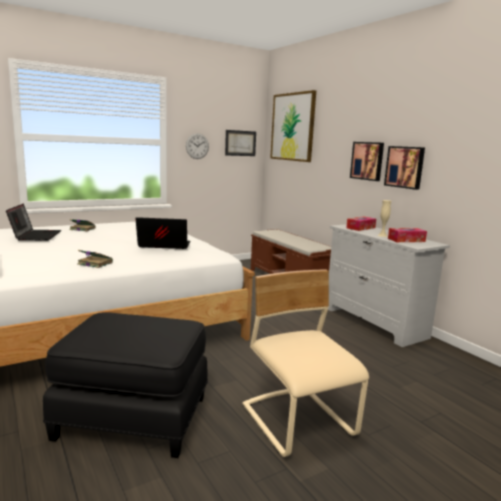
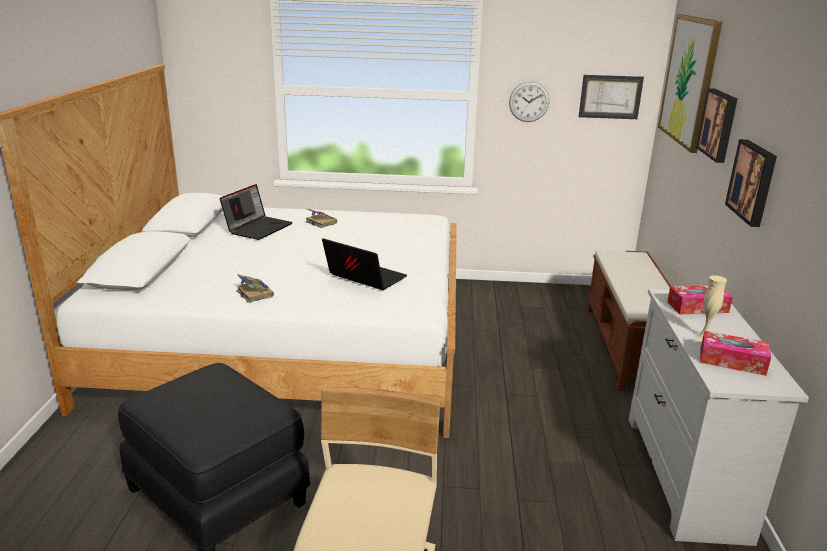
camera: 35 degrees right, 10 degrees up
(405, 167) = (791, 216): picture -> picture (719, 124)

